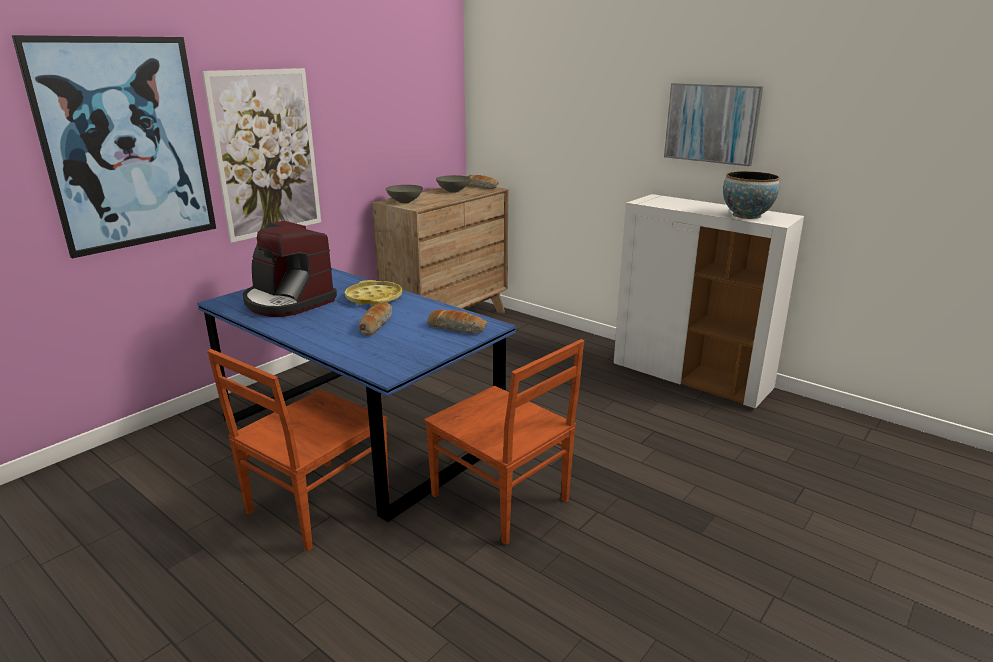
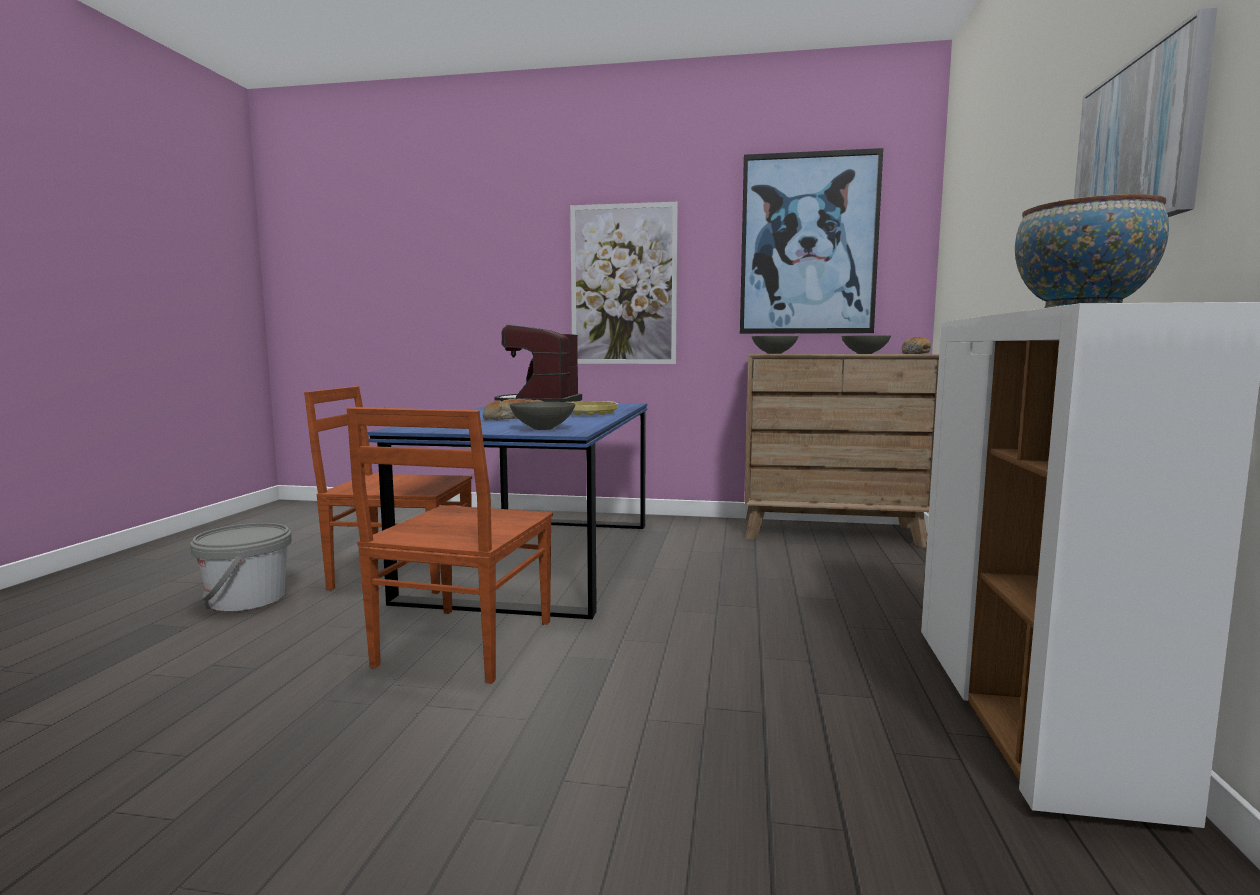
camera: 60 degrees right, 15 degrees down
(126, 144) = (499, 264): picture -> picture (808, 244)
(276, 605) = (247, 599): none -> grey bucket
(457, 328) = (543, 428): bread -> grey bowl

